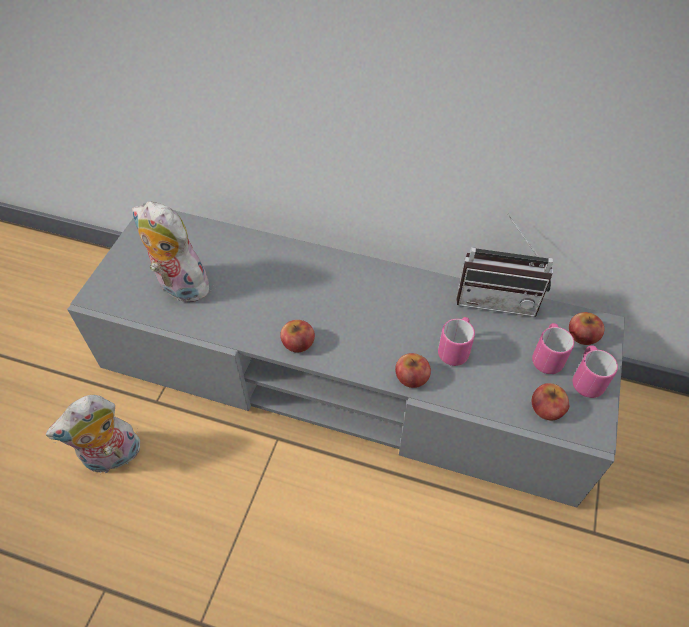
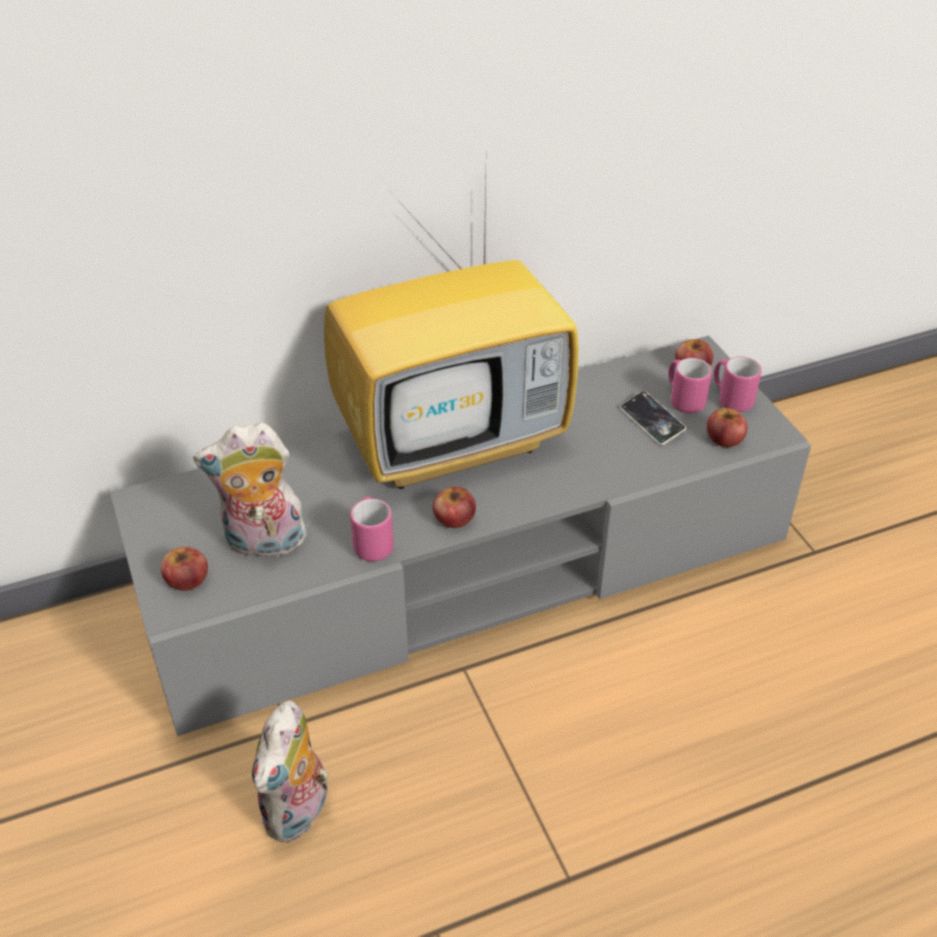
camera: 40 degrees left, 10 degrees down
(356, 287) = (454, 440): none -> television
(411, 377) = (591, 482): apple -> apple (187, 579)
(455, 349) = (603, 438): pink mug -> pink mug (372, 543)
(497, 297) = (592, 376): radio -> none
(504, 359) = (651, 421): none -> phone

